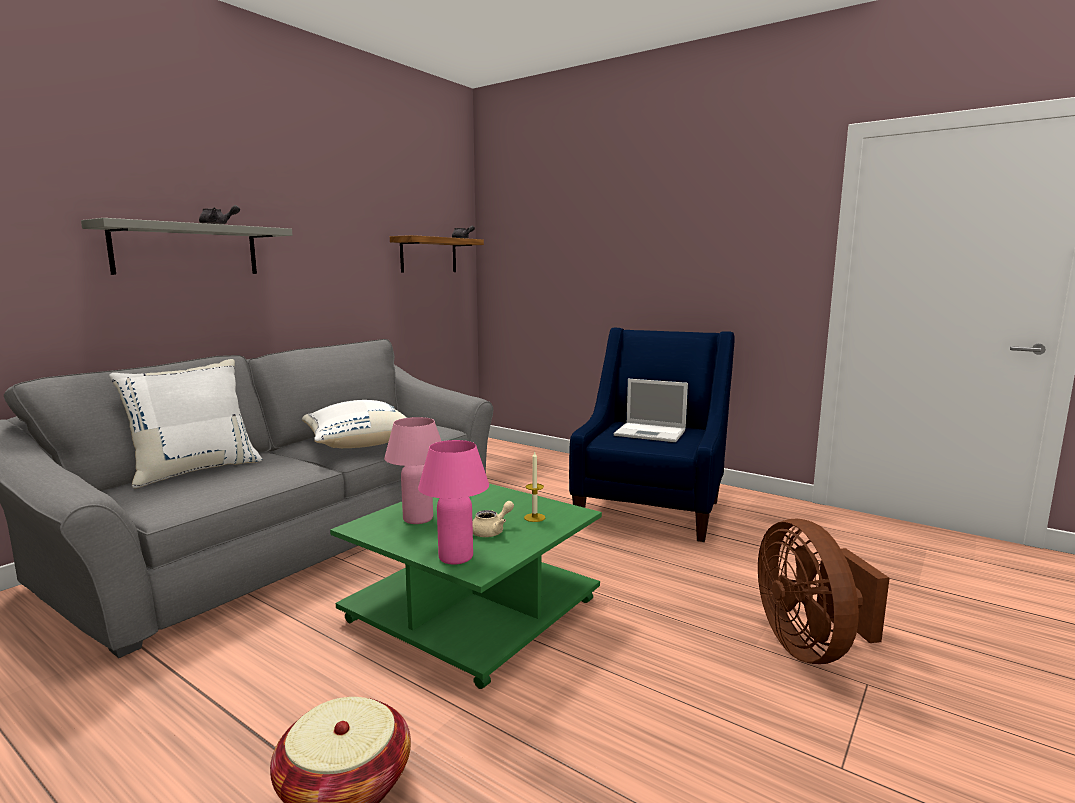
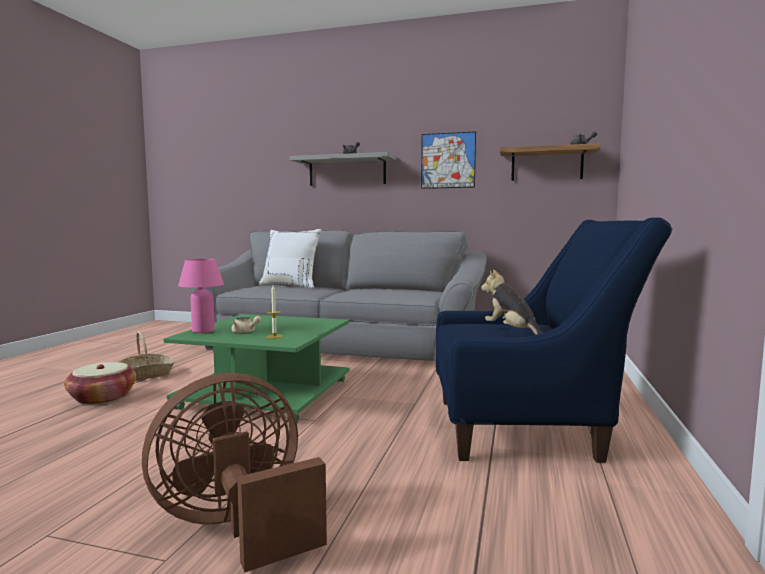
camera: 70 degrees right, 5 degrees down
(229, 738) = (144, 375): none -> basket
(336, 243) = (448, 160): none -> picture
(358, 444) = (363, 293): white pillow -> none
(418, 519) = (261, 321): pink table lamp -> none
(651, 433) = (512, 333): laptop -> plush toy

